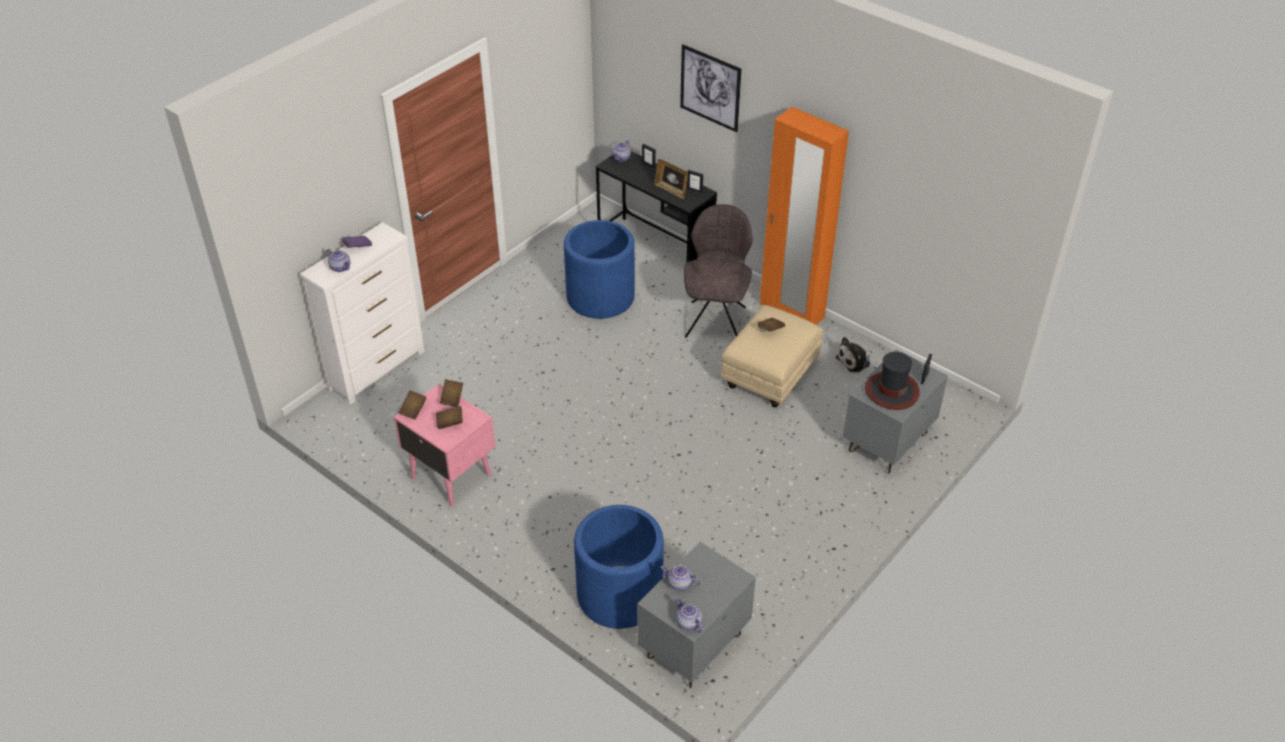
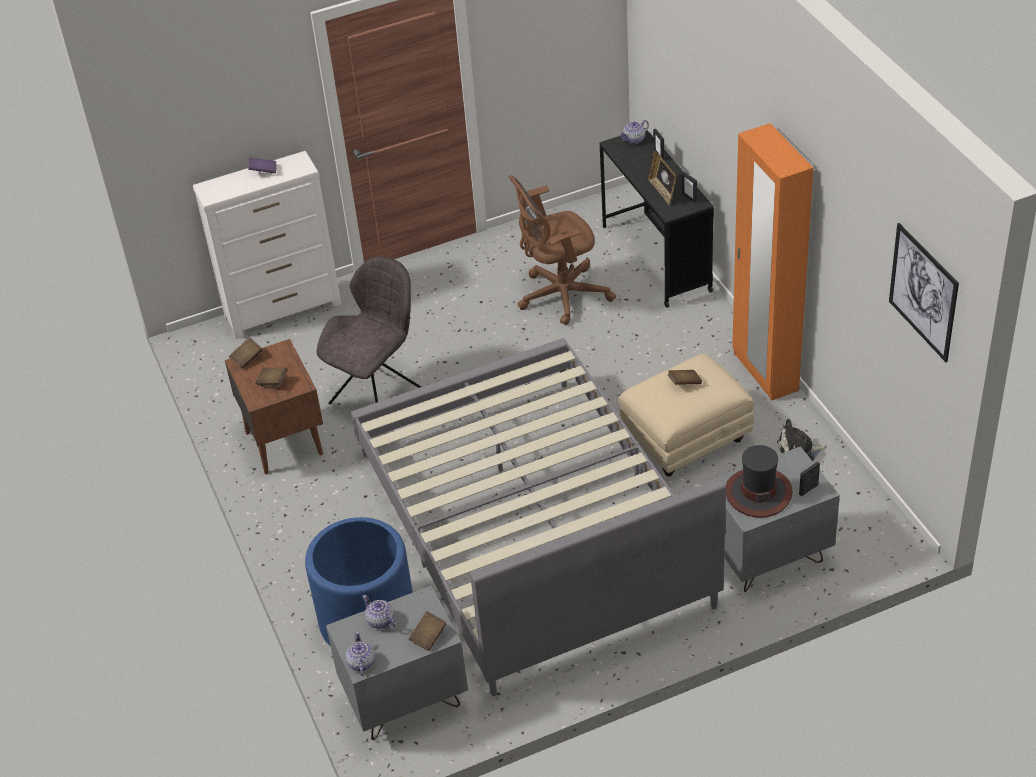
camera: 30 degrees right, 0 degrees up
(340, 267) = (233, 188): teapot -> none
(450, 475) = (284, 442): pink nightstand -> brown nightstand
(452, 398) = (291, 358): brown book -> brown book (428, 637)
(600, 297) = (559, 296): blue planter -> brown office chair
(699, 478) = (531, 528): none -> grey bed
(710, 88) = (711, 80): picture -> picture (923, 292)
(716, 320) = (670, 358): grey chair -> grey chair (378, 394)

